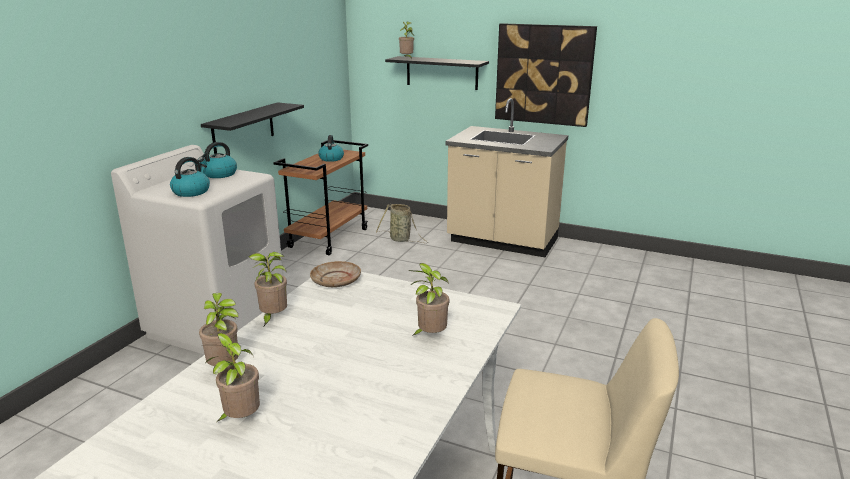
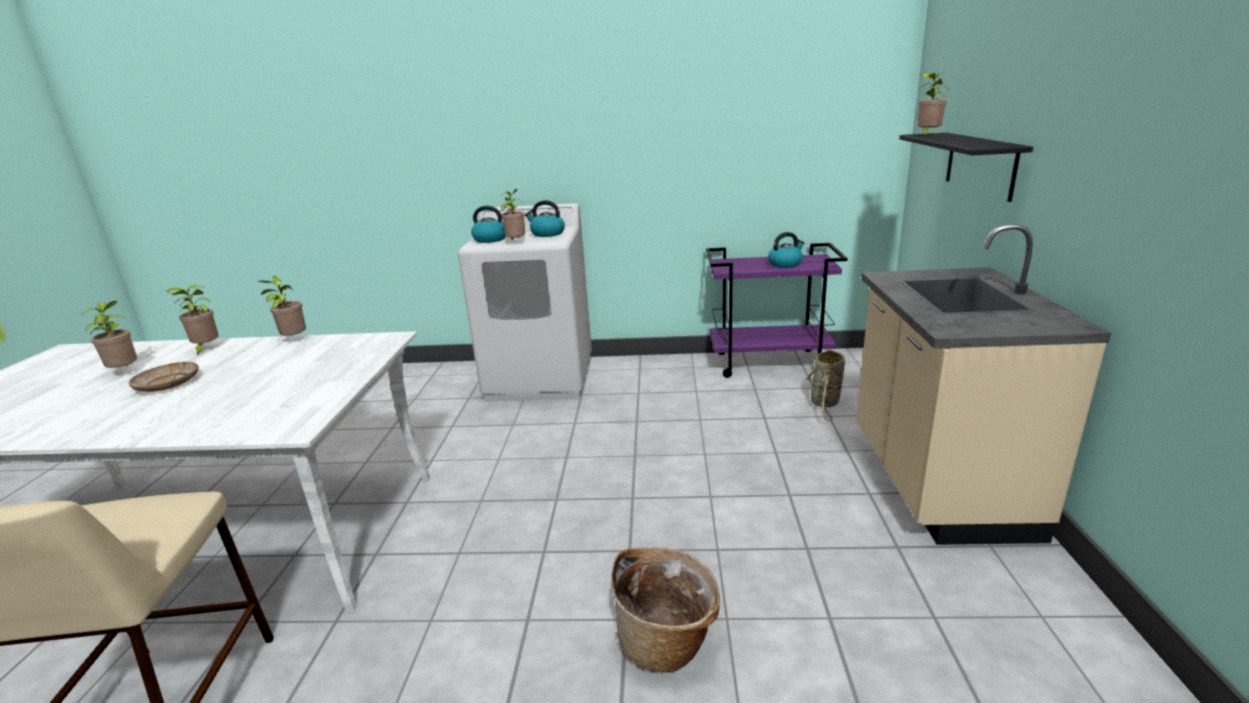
camera: 70 degrees right, 0 degrees up
(243, 128) = (663, 200): black shelf -> none
(328, 238) = (769, 363): brown cart -> purple cart
(336, 280) = (374, 342): beige plate -> beige plate (167, 384)
(430, 336) = (234, 407): potted plant -> potted plant (516, 243)
(544, 74) = (1103, 183): picture -> none
(577, 336) = (667, 642): none -> basket

